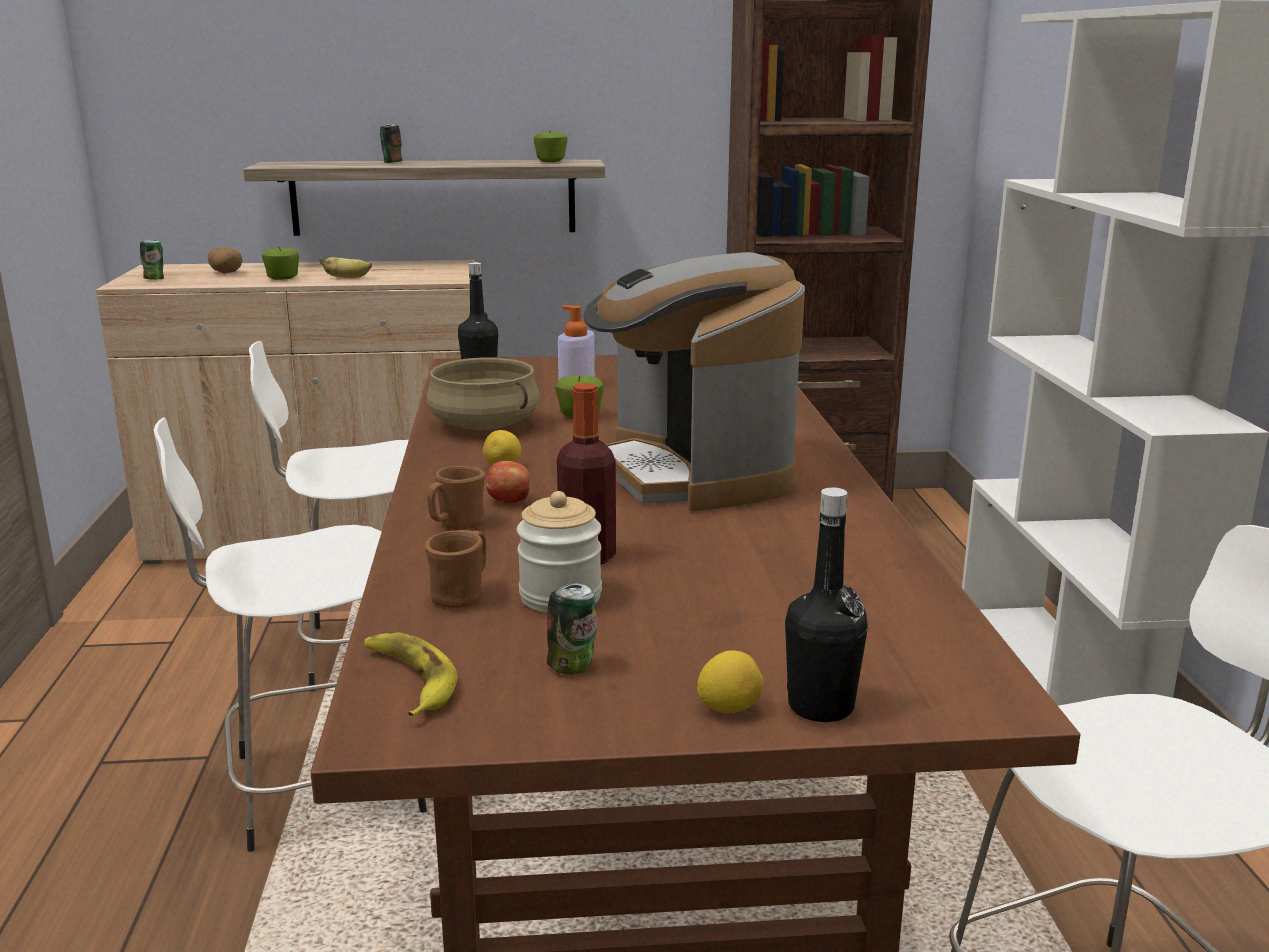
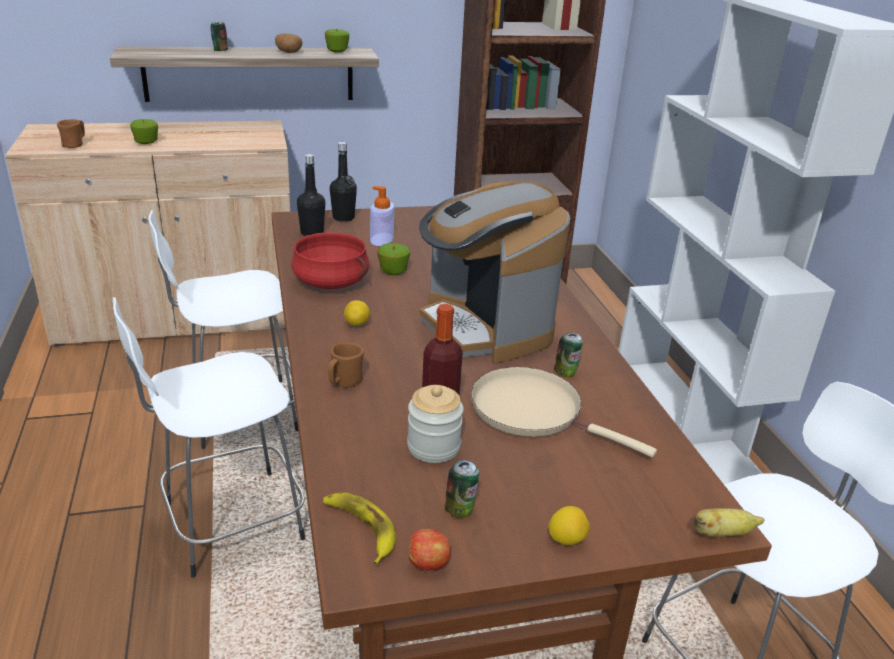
camera: 10 degrees left, 10 degrees up
(155, 279) = (47, 142): can -> can (566, 373)
(226, 272) = (99, 135): potato -> potato (288, 52)
(348, 278) = (195, 142): banana -> banana (722, 534)
(462, 595) = (369, 449): brown mug -> brown mug (75, 145)
(485, 425) = (331, 282): beige cooking pot -> red cooking pot
(510, 501) = (372, 357): apple -> apple (429, 563)
(731, 563) = (533, 411): none -> beige frying pan
(821, 706) = (620, 534): black bottle -> black bottle (343, 218)

